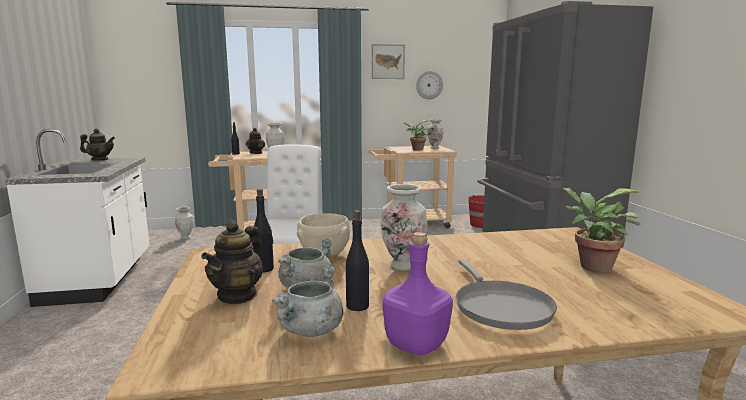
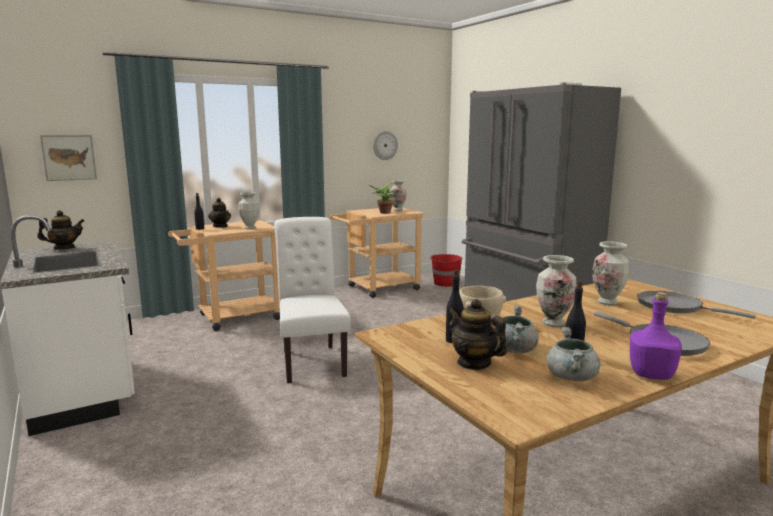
camera: 20 degrees left, 0 degrees up
(186, 237) = (140, 331): vase -> vase (607, 302)
(238, 295) = (474, 363): teapot -> teapot turned 135 degrees clockwise
(388, 61) = (345, 121): picture -> picture (69, 157)
(591, 266) = (674, 307): potted plant -> grey frying pan

